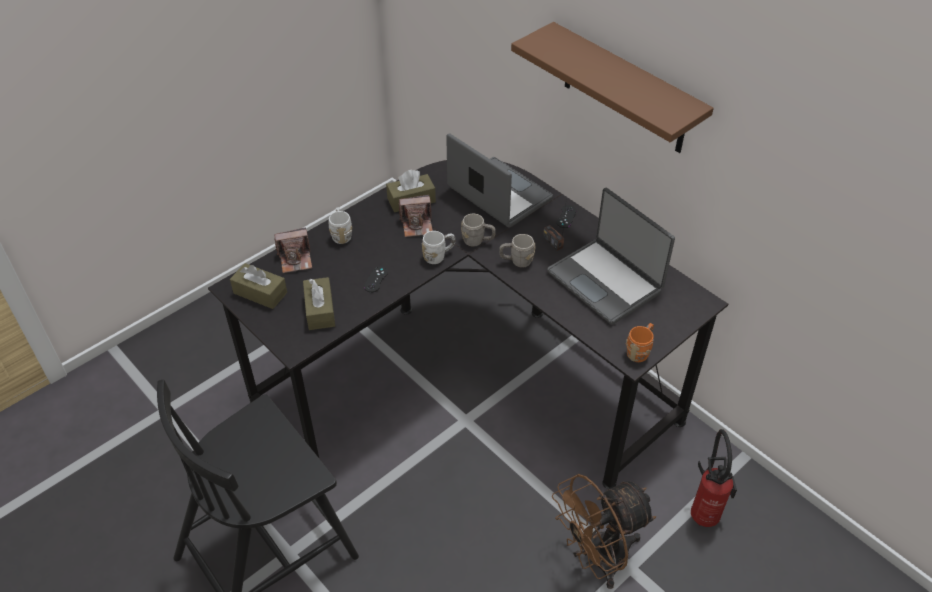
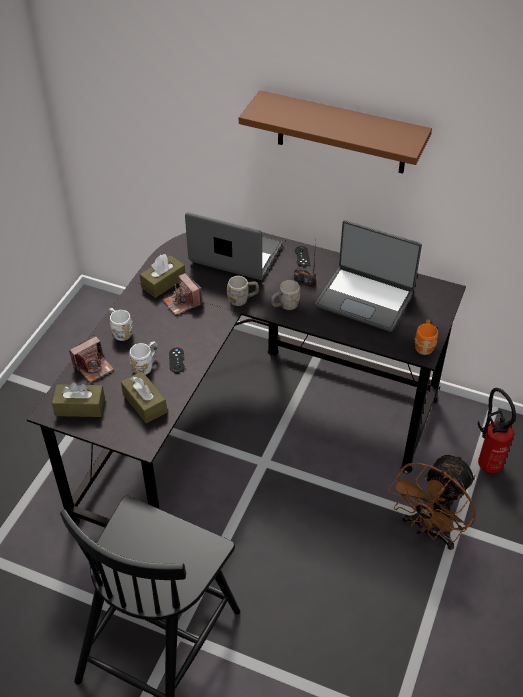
camera: 25 degrees left, 0 degrees up
(417, 225) = (182, 302): camera -> camera turned 90 degrees clockwise
(438, 256) = (218, 323): white mug -> white mug (146, 365)

